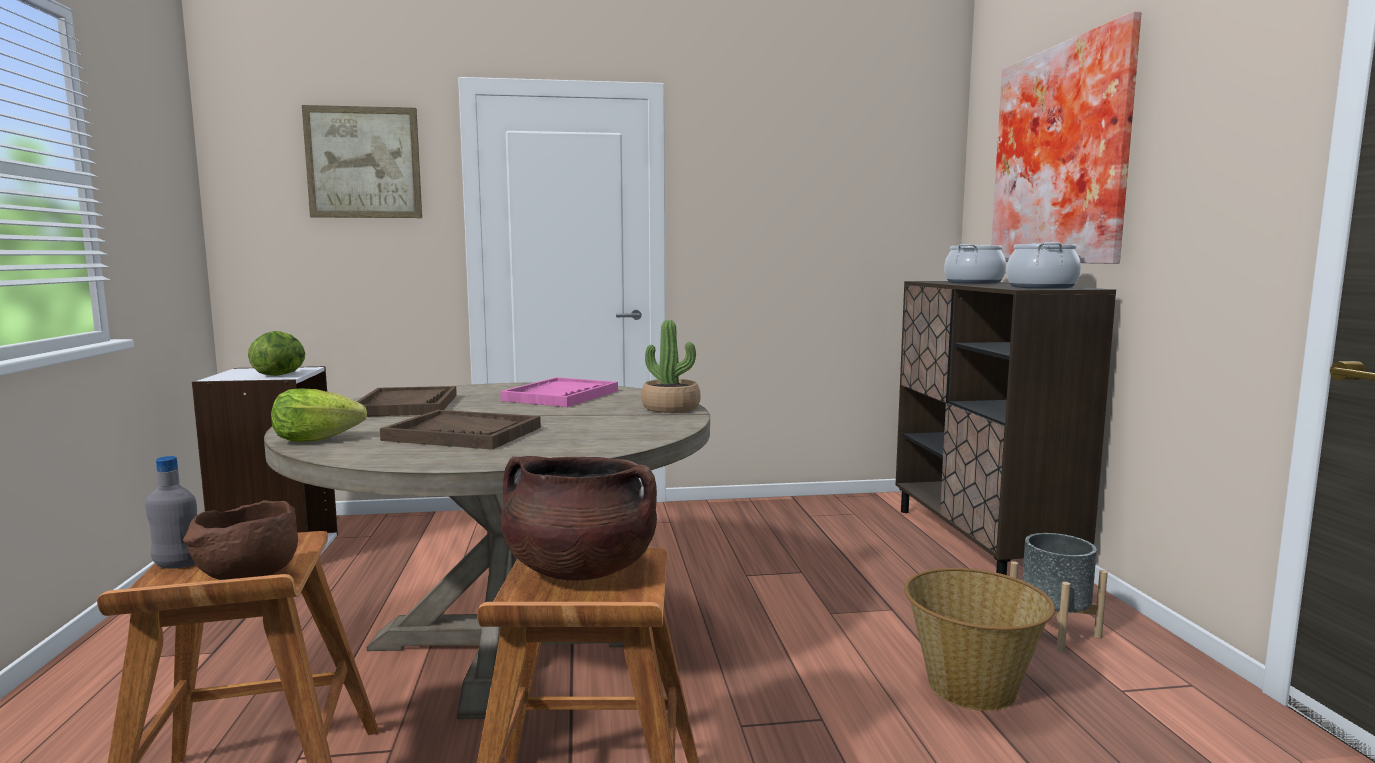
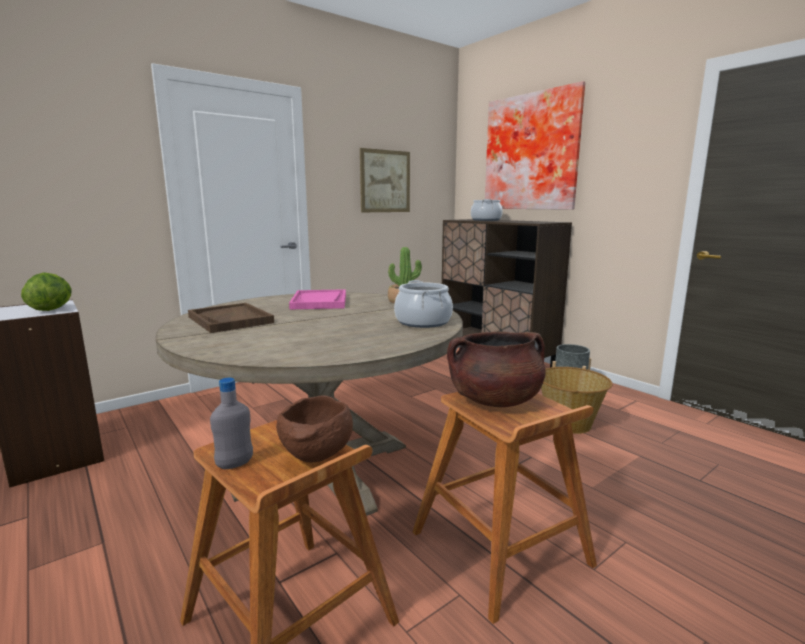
camera: 30 degrees left, 5 degrees up
(316, 440) = (235, 352): lettuce -> none
(363, 163) = (72, 127): picture -> picture (385, 181)
(464, 434) = (330, 332): brown tray -> none
(1041, 287) = (537, 222): cooking pot -> cooking pot (423, 322)

